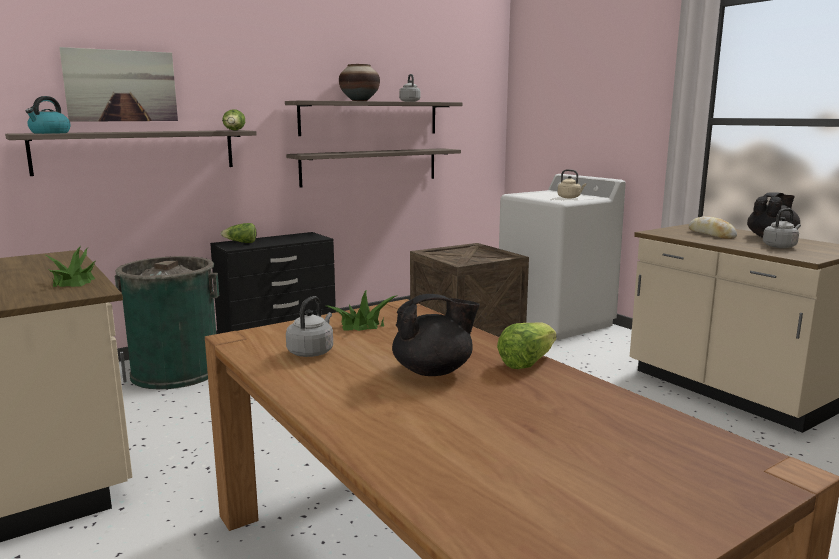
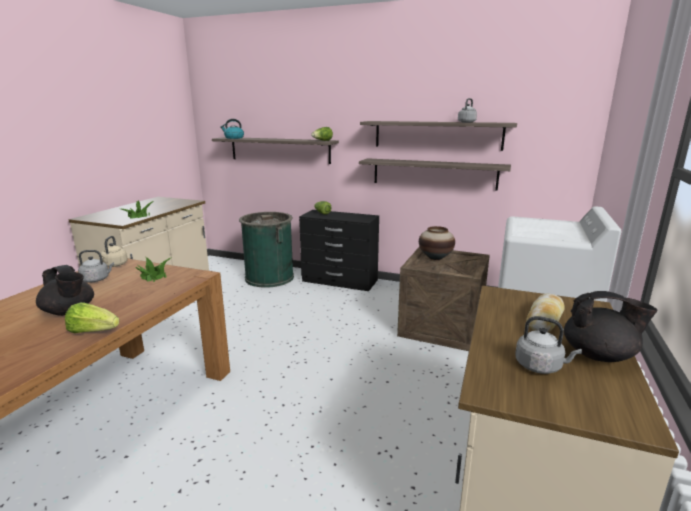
camera: 55 degrees right, 5 degrees up
(121, 86) = (273, 112): picture -> none
(360, 101) = (418, 121): vase -> vase (435, 258)
(570, 197) = (546, 234): beige kettle -> beige kettle (114, 265)

